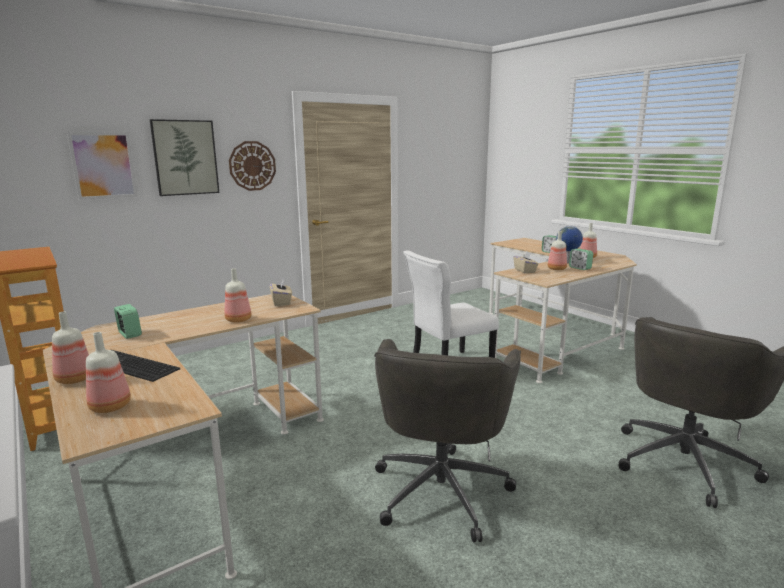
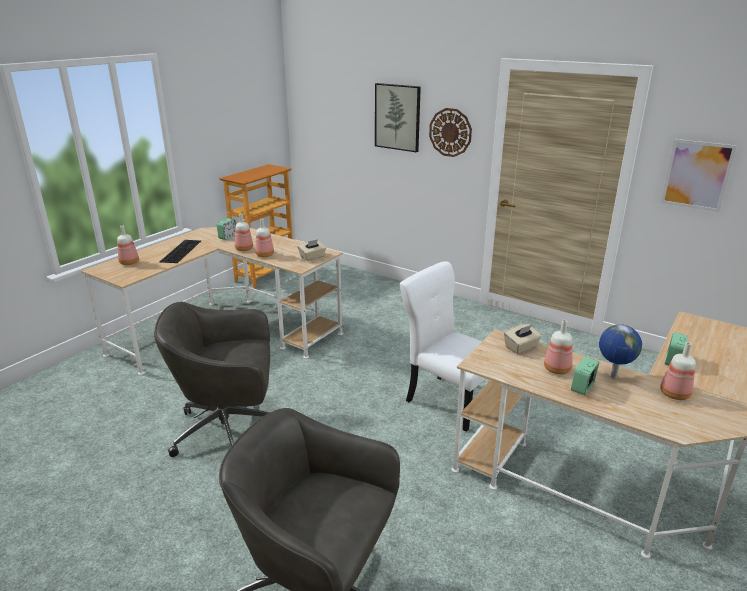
camera: 70 degrees right, 10 degrees up
(74, 380) = (160, 246): bottle -> bottle (243, 249)
(103, 165) = (346, 116): picture -> picture (697, 175)

